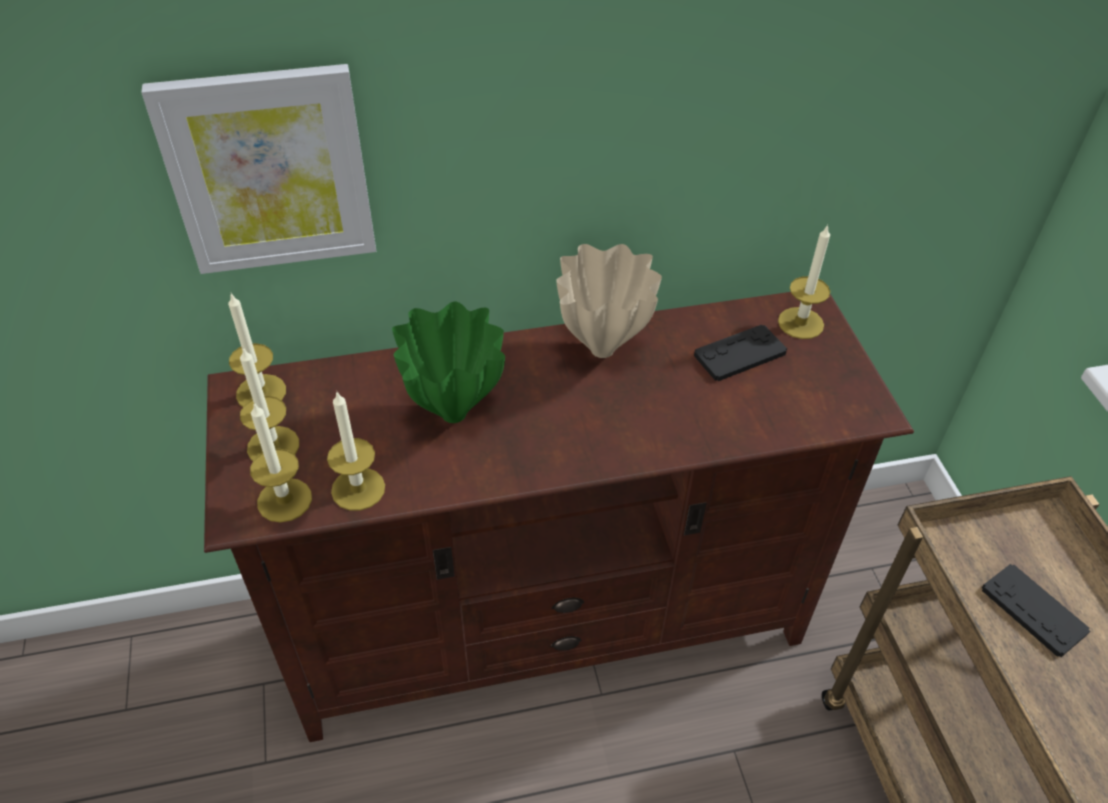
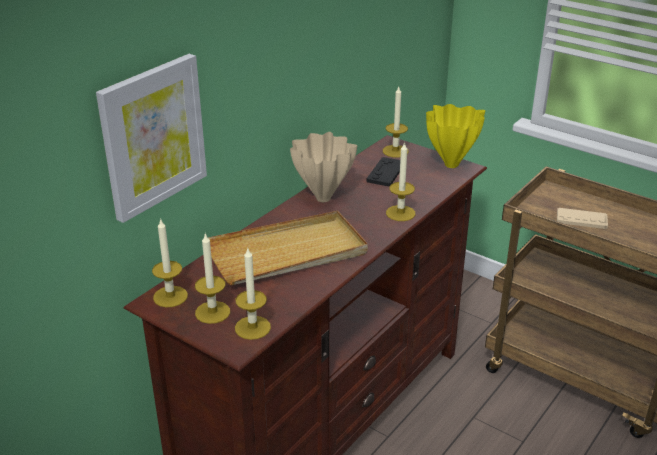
camera: 40 degrees left, 15 degrees down
(358, 489) = (284, 304): candle -> candle (400, 213)
(455, 412) = (288, 253): green vase -> beige tray
(855, 394) = (450, 165): none -> yellow vase
(1033, 610) = (581, 219): black game controller -> beige game controller

